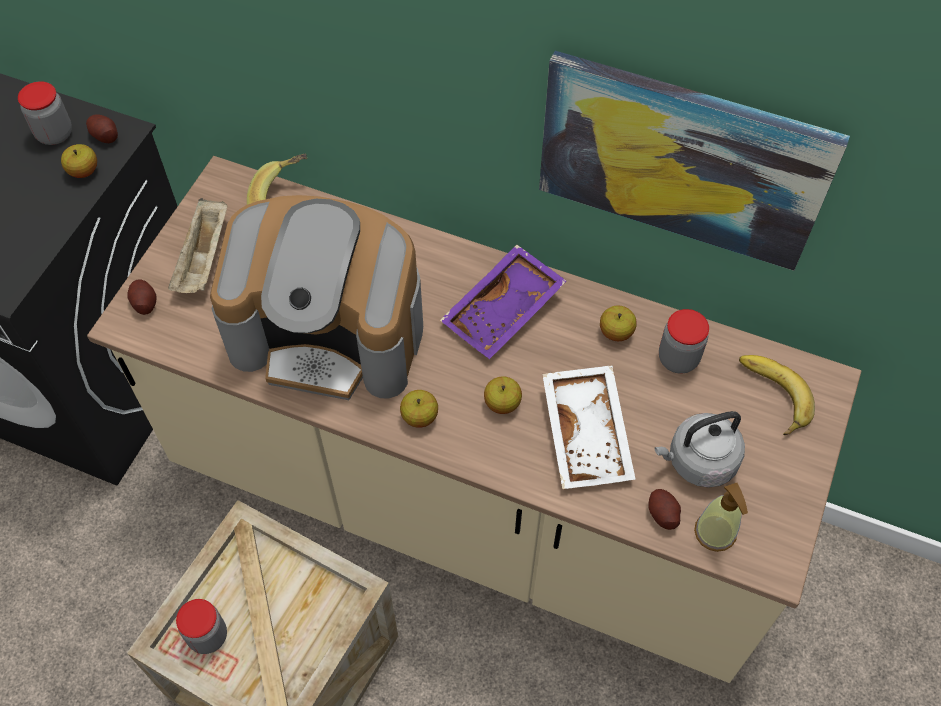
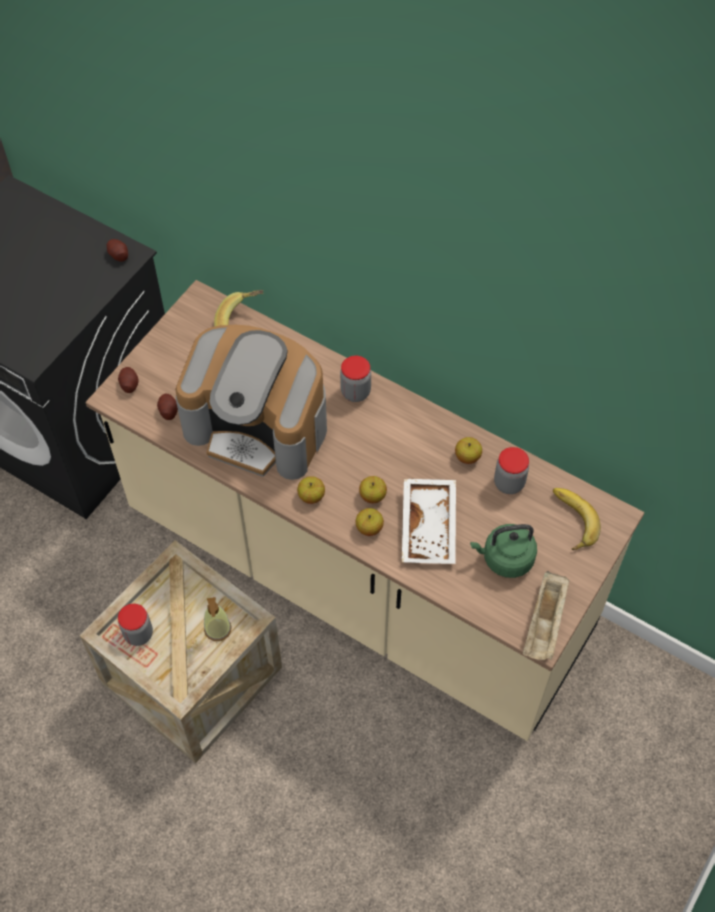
camera: 10 degrees right, 0 degrees up
(54, 134) = (82, 248): jar -> jar (355, 392)
(84, 171) = (99, 280): apple -> apple (369, 528)
(204, 259) = (176, 358): beige tray -> beige tray (545, 624)
(504, 311) = (388, 429): purple tray -> none
(662, 514) = (470, 591): potato -> potato (168, 411)
(682, 160) = (517, 341): picture -> none
(698, 462) = (505, 559): grey kettle -> green kettle
(715, 533) = (505, 610): soap dispenser -> soap dispenser (218, 629)

